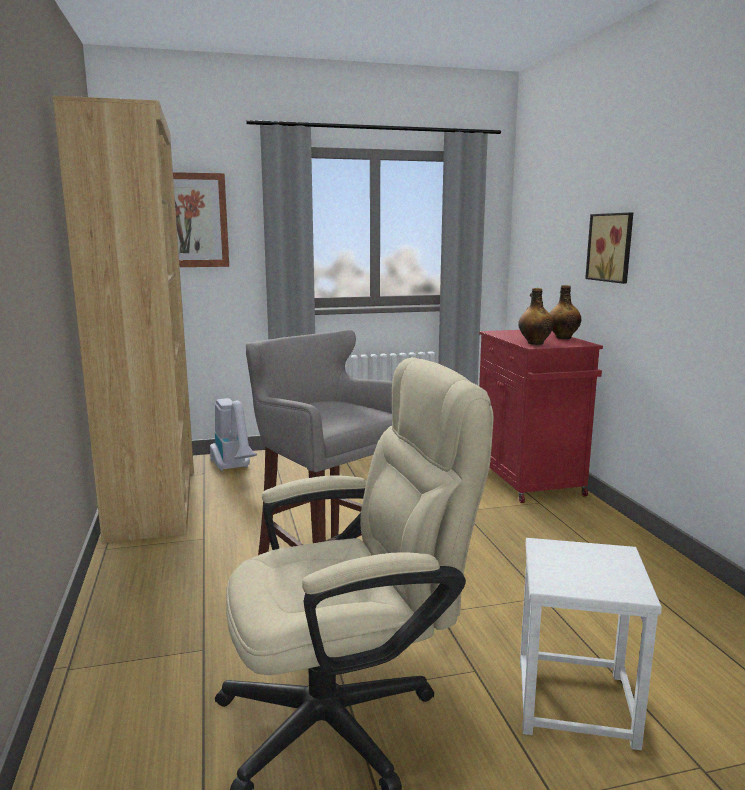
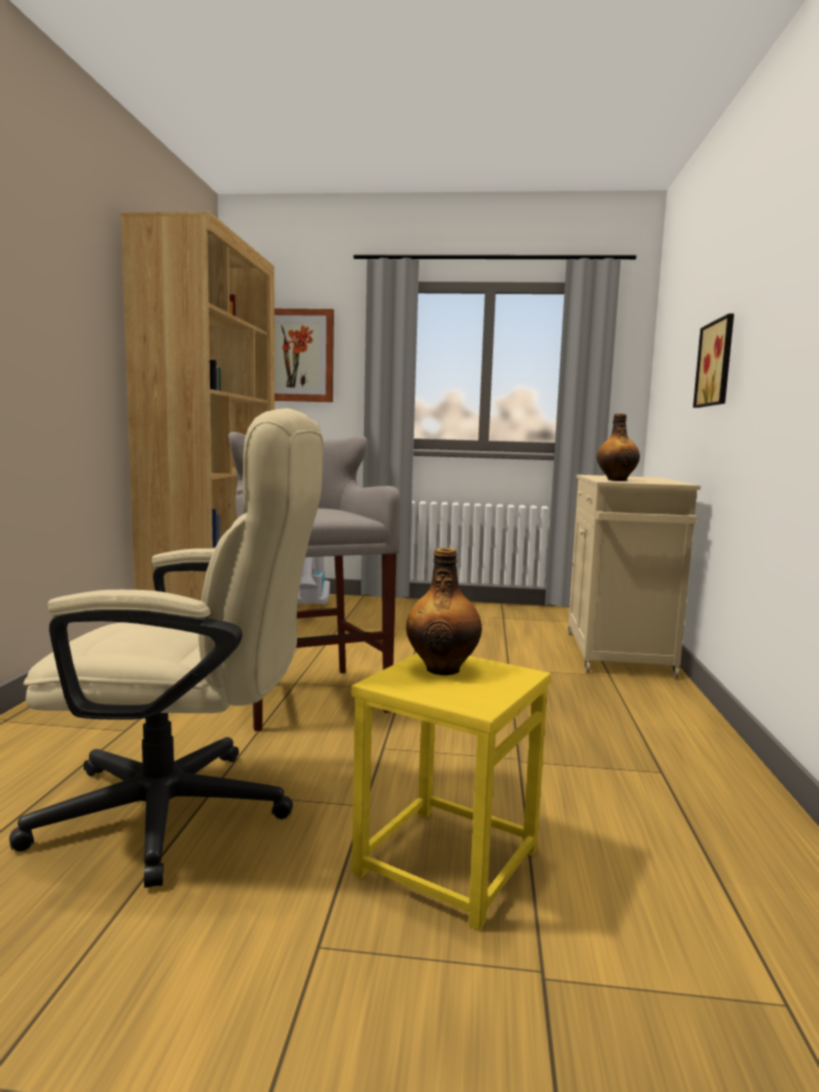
camera: 20 degrees right, 5 degrees down
(529, 481) = (618, 655): red cabinet -> beige cabinet
(563, 338) = (664, 480): bottle -> bottle (443, 668)
(573, 702) = (446, 861): white stool -> yellow stool

